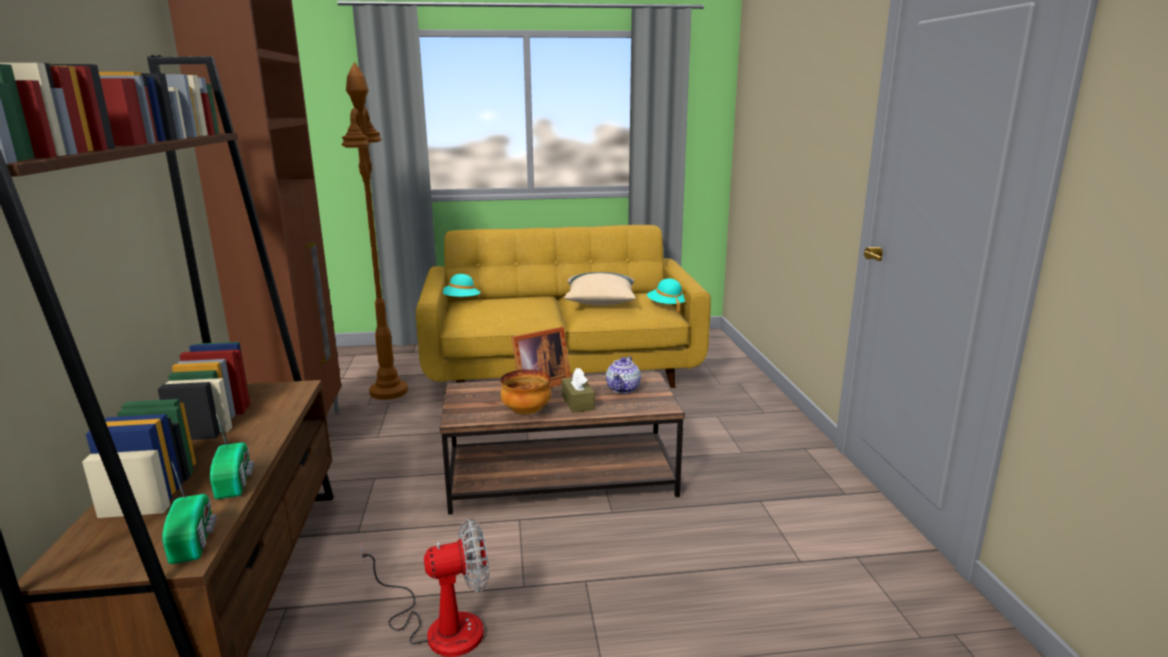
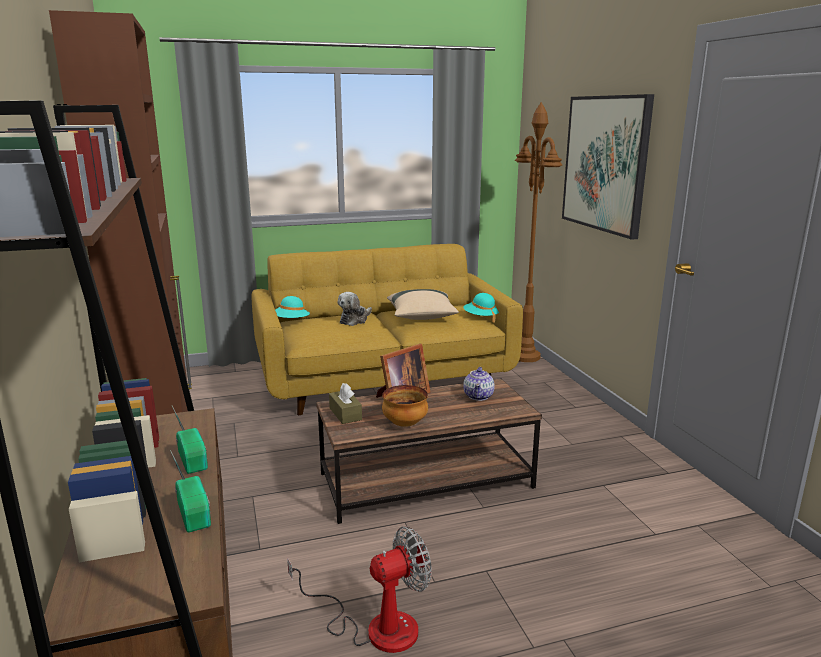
camera: 10 degrees left, 0 degrees up
(194, 540) = (192, 573): radio -> radio (194, 459)
(389, 392) = (229, 412): brown floor lamp -> brown floor lamp (526, 357)
(527, 302) = (355, 320): none -> plush toy
(577, 402) = (445, 411): brown tissue box -> brown tissue box (345, 414)
(807, 132) = (605, 163): none -> picture

